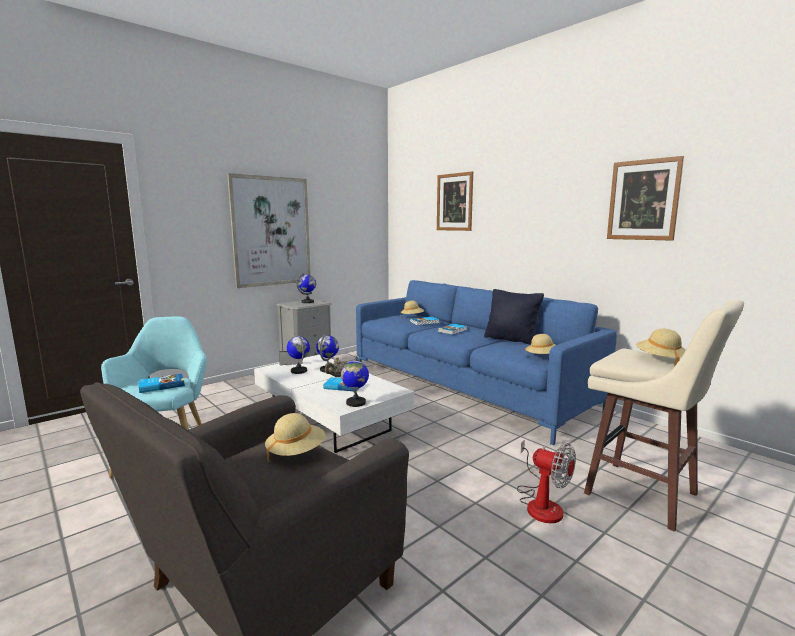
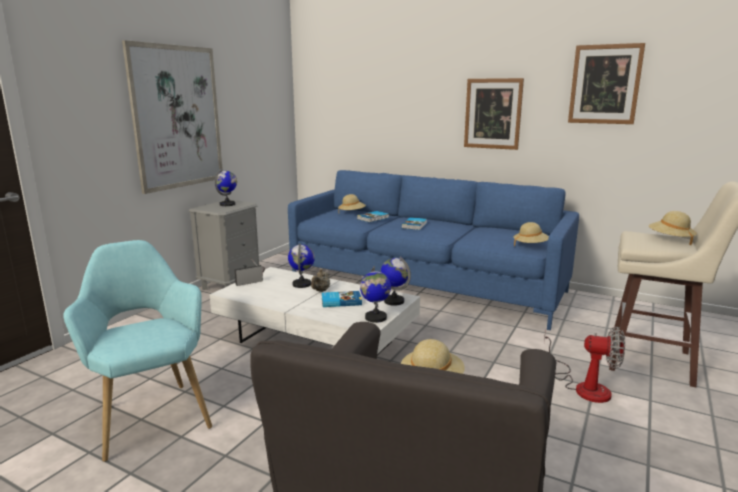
camera: 20 degrees left, 5 degrees up
(161, 385) = (153, 332): book -> none
(299, 371) = (269, 290): globe -> globe (394, 301)
(454, 202) = (387, 80): picture -> picture (493, 114)
(511, 340) = (481, 230): black pillow -> none

